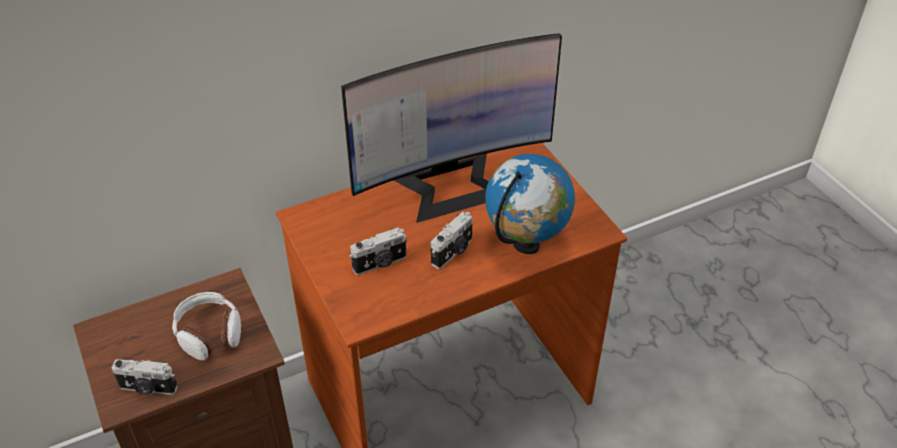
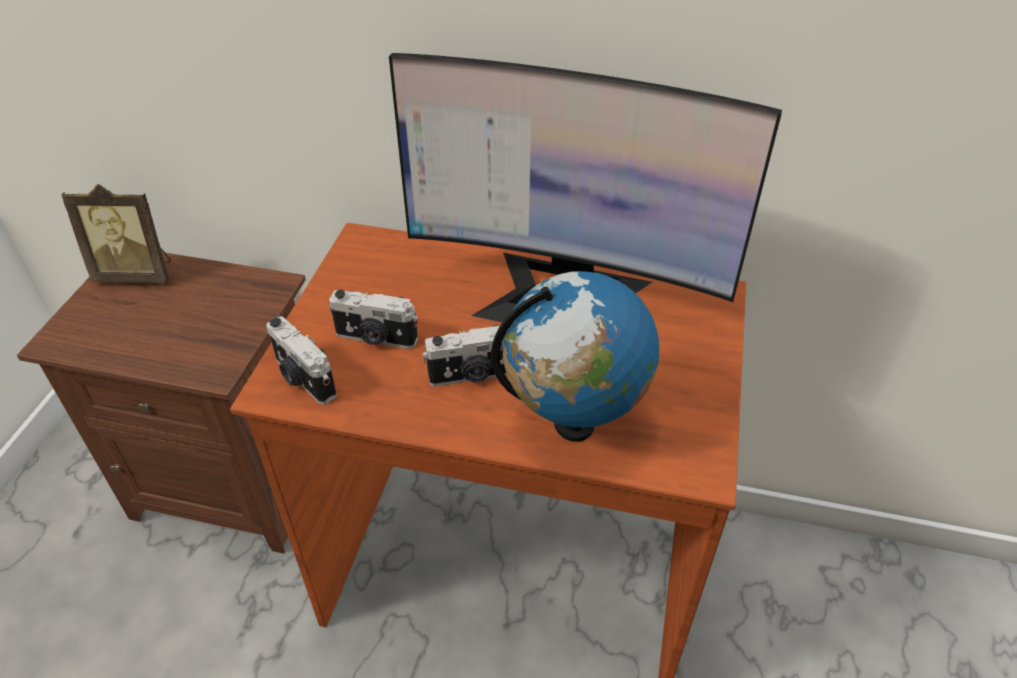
camera: 40 degrees right, 0 degrees up
(118, 333) = (137, 274): none -> picture frame
(148, 388) = (92, 341): camera -> camera (303, 379)
(209, 333) = (201, 322): headphones -> none

